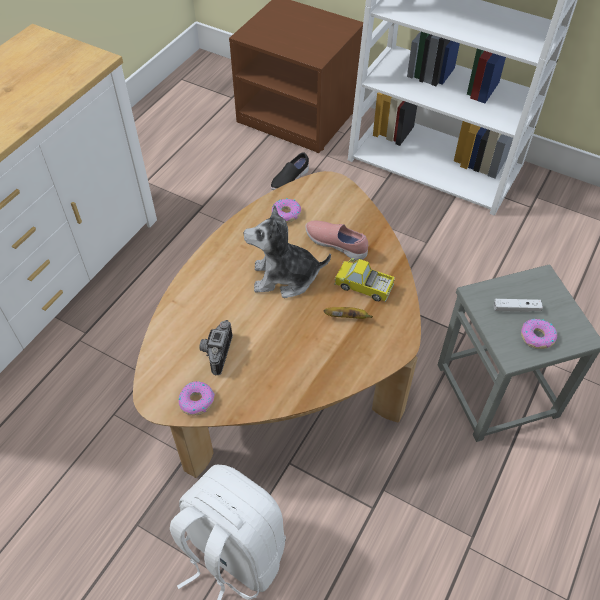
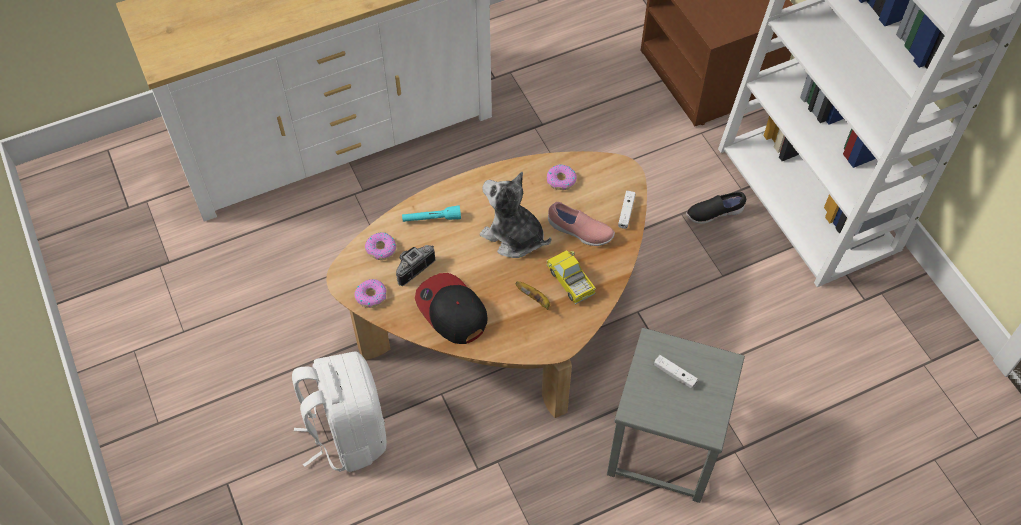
camera: 35 degrees right, 5 degrees up
(199, 302) = (431, 219): none -> turquoise flashlight
(283, 369) = (451, 310): none -> cap
(289, 181) = (642, 141): black shoe -> black shoe (713, 213)
(336, 245) = (579, 232): pink shoe -> pink shoe turned 135 degrees clockwise
(359, 211) = (626, 212): none -> white game controller
(537, 337) = (669, 407): donut -> donut (381, 249)

